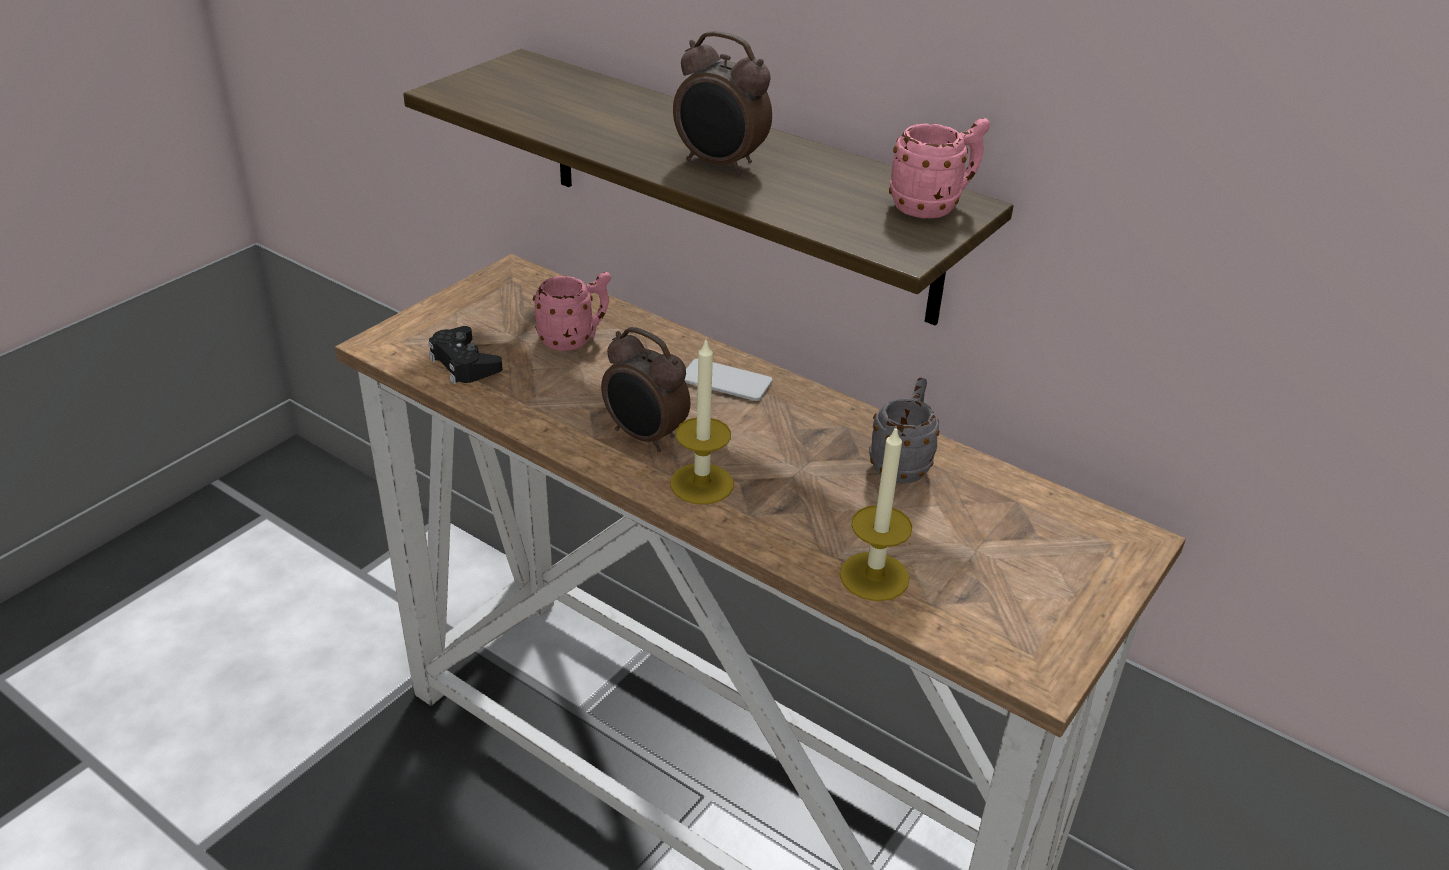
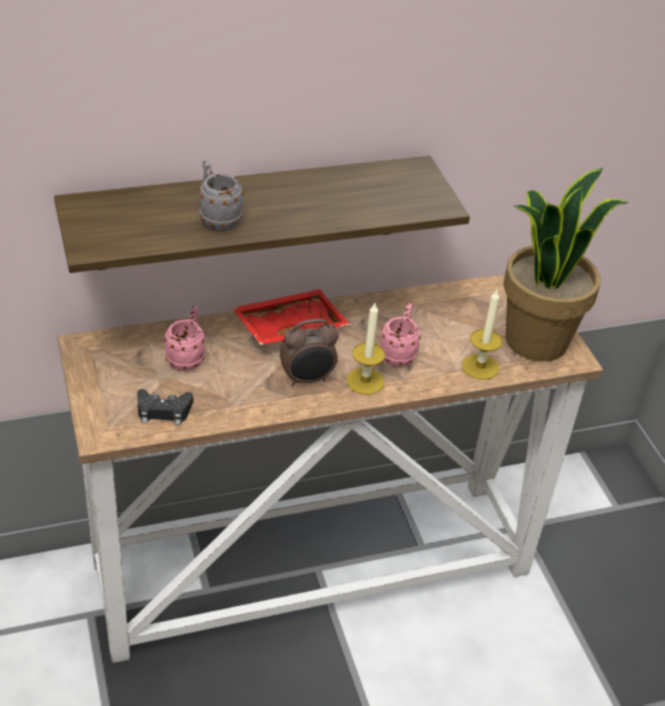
camera: 55 degrees left, 5 degrees up
(719, 165) = (301, 208): alarm clock -> none
(726, 381) = (289, 327): phone -> red tray
(902, 463) = (413, 311): grey mug -> grey mug (217, 218)
(934, 206) = (411, 176): pink mug -> pink mug (399, 353)
(1020, 609) = (536, 339): none -> potted plant

